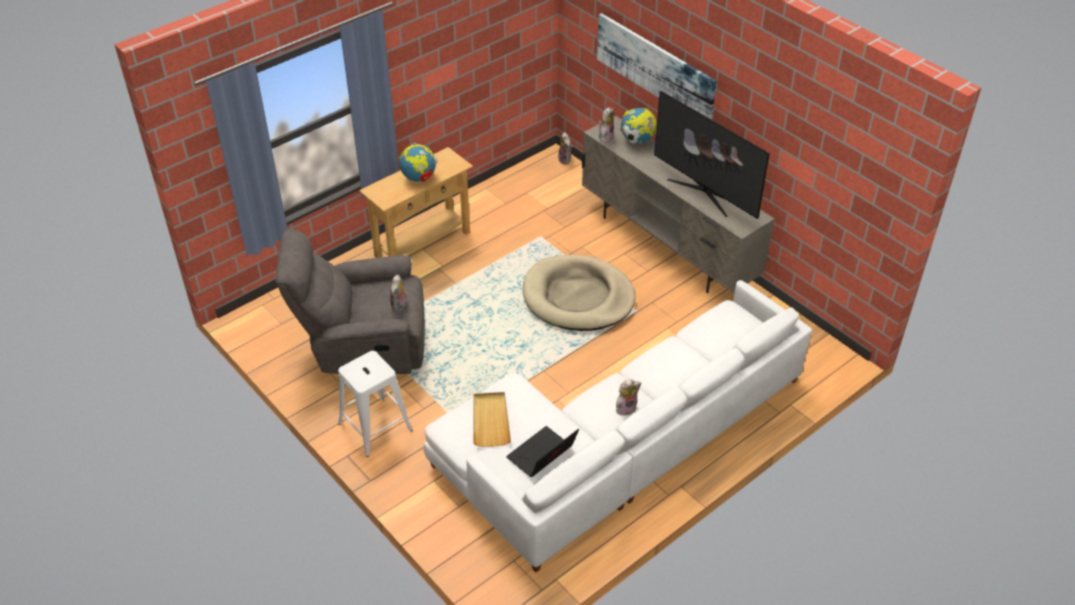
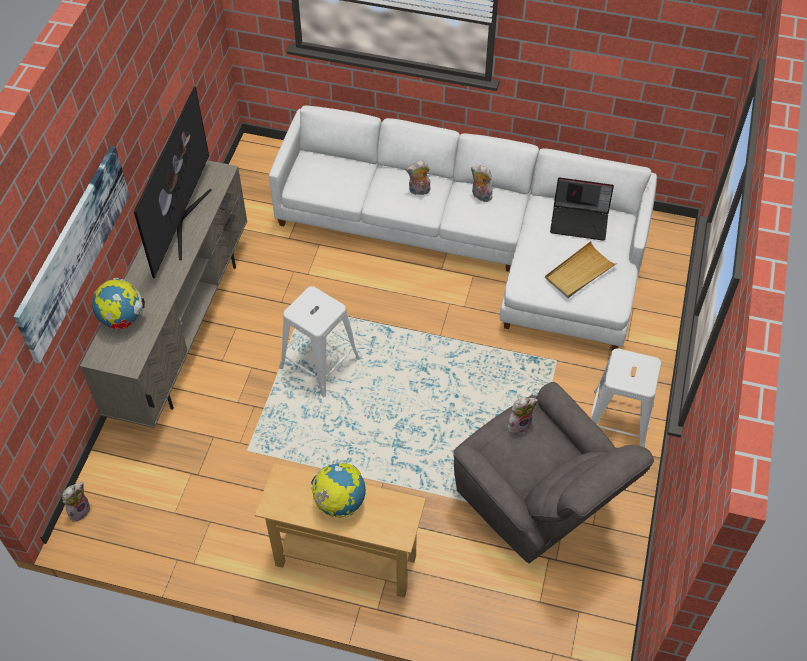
camera: 125 degrees left, 10 degrees up
(578, 297) = (320, 363): beige dog bed -> white stool
(605, 137) = (135, 351): plush toy -> plush toy (419, 191)

